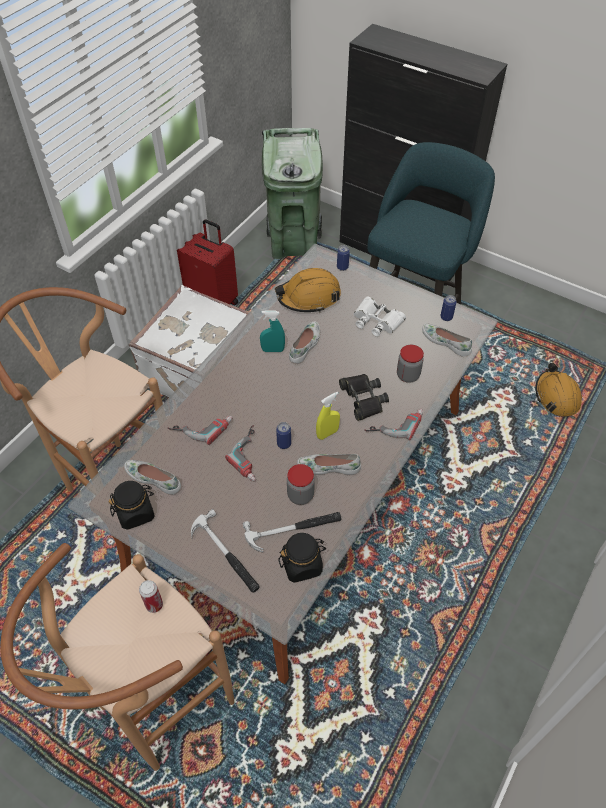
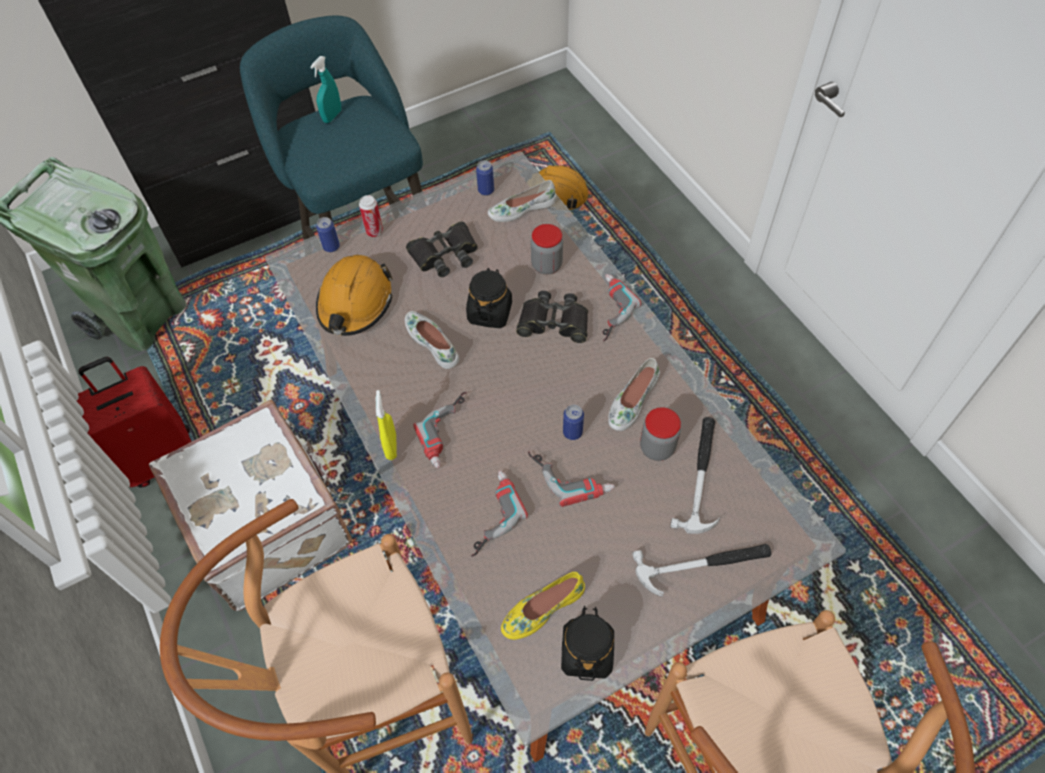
camera: 60 degrees left, 5 degrees up
(153, 478) = (542, 608): white shoe -> yellow shoe
(154, 605) = (748, 677): can -> can (374, 232)
(246, 383) = (450, 433): none -> power drill
(273, 350) = (415, 380): turquoise spray bottle -> turquoise spray bottle (332, 116)
(302, 564) = (753, 488): black jar -> black jar (490, 312)
(327, 433) = (583, 380): yellow spray bottle -> yellow spray bottle (391, 446)
(377, 321) = (445, 254): white binoculars -> black binoculars

